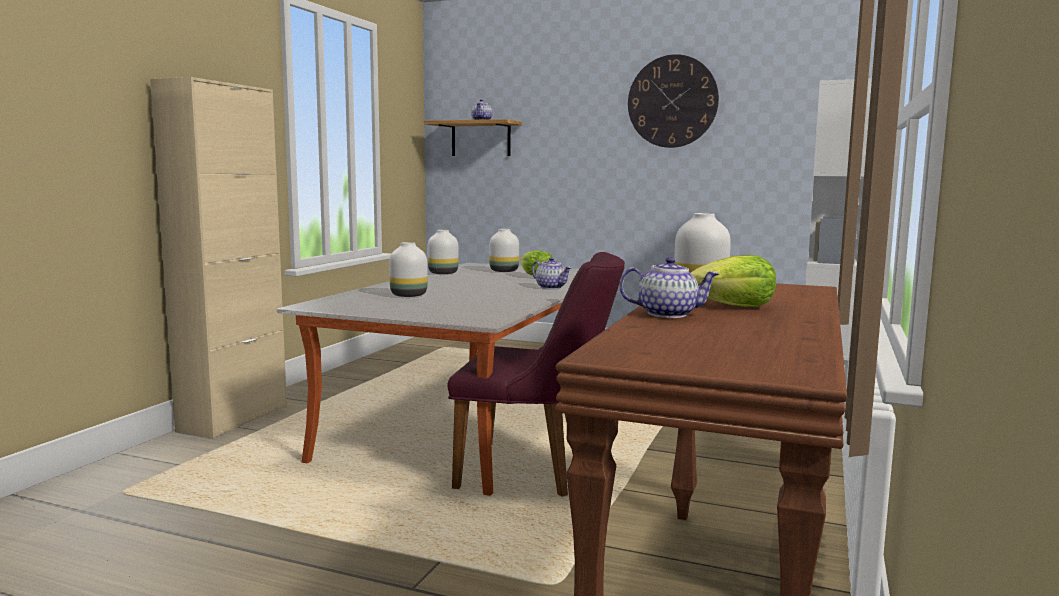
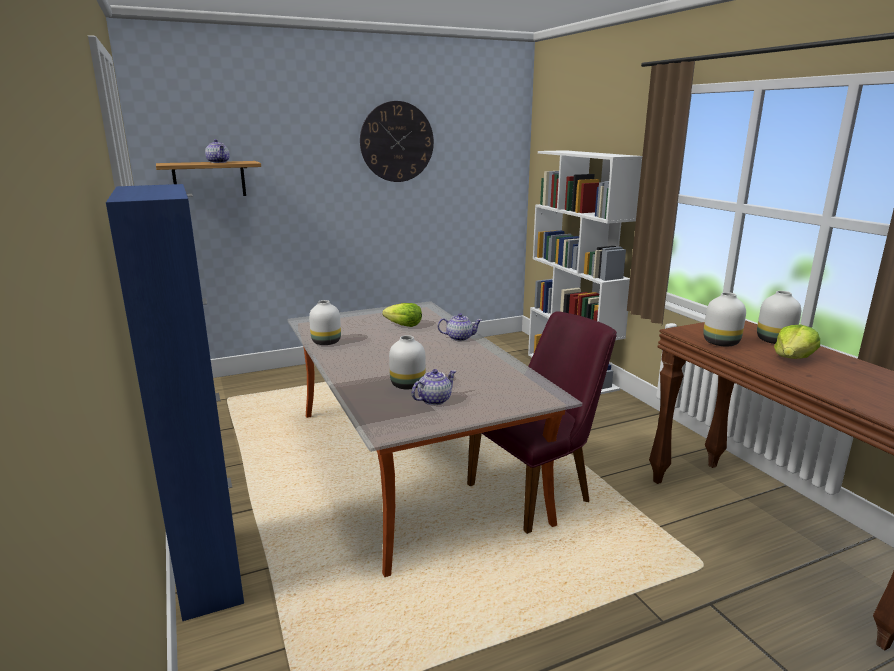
camera: 45 degrees left, 10 degrees up
(234, 419) = (209, 571): beige cabinet -> blue cabinet
(504, 271) = (361, 324): white vase -> white vase (775, 341)
(668, 314) = (808, 379): teapot -> teapot (434, 400)

